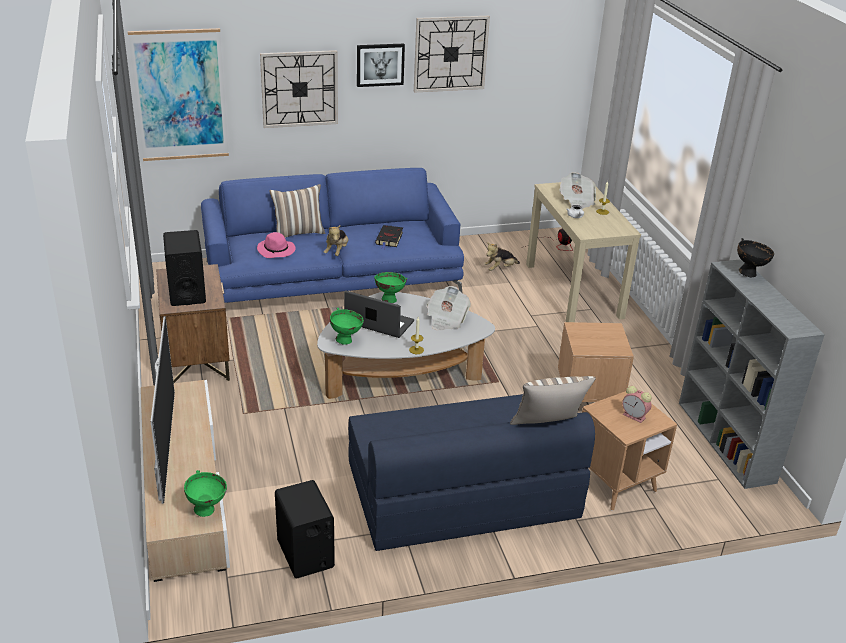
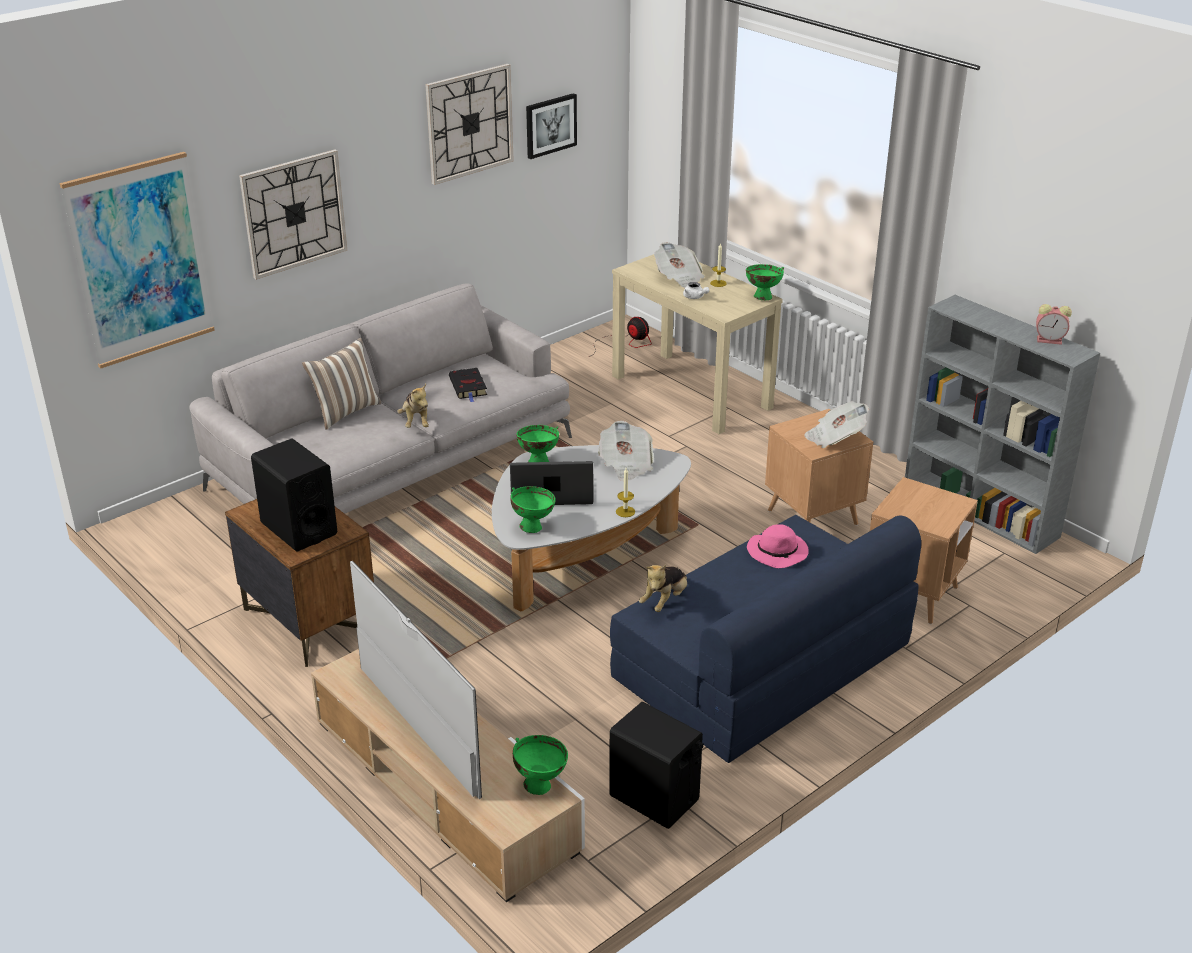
camera: 25 degrees left, 0 degrees up
(276, 251) = (340, 443): pink hat -> pink hat (778, 552)
(332, 278) = (392, 462): blue sofa -> grey sofa
(380, 64) = (389, 157): picture -> picture (550, 125)
(500, 269) = (587, 390): plush toy -> plush toy (665, 600)
(548, 428) = (879, 546): pillow -> none
(605, 345) = (835, 438): none -> newspaper
(626, 229) = (762, 297): none -> green bowl
(635, 416) = (932, 506): alarm clock -> alarm clock (1050, 340)
(749, 273) = (975, 308): black bowl -> none

